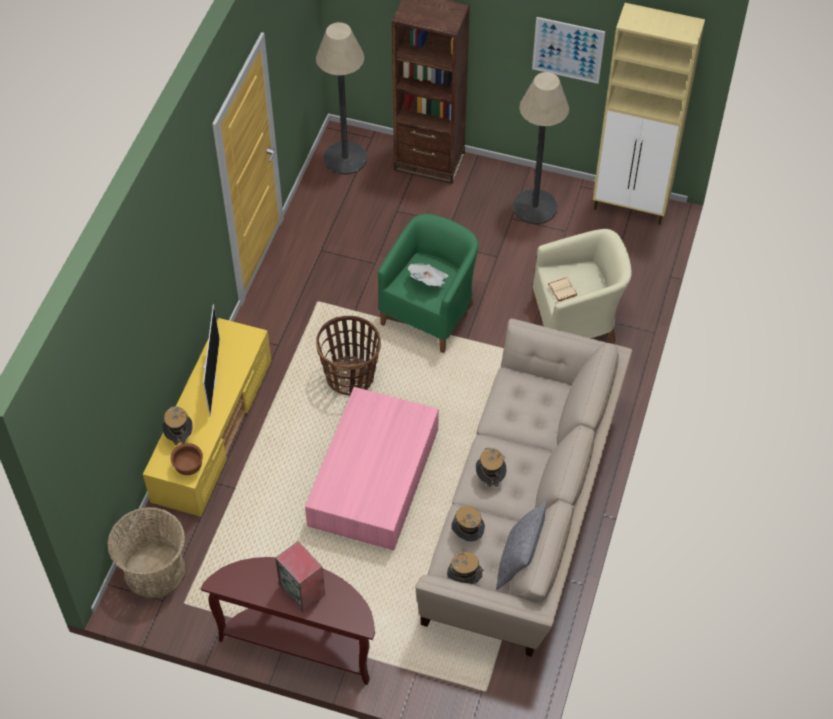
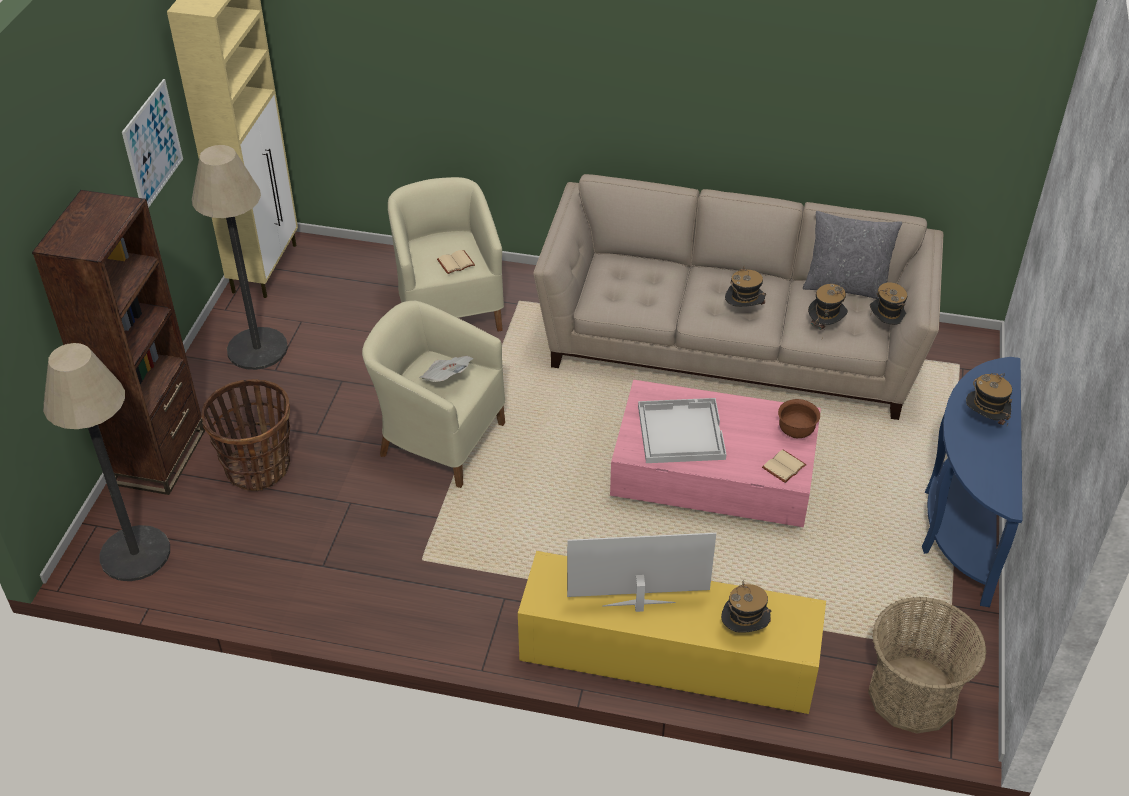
camera: 95 degrees left, 10 degrees down
(188, 467) = (793, 612): brown bowl -> brown bowl (796, 431)
(301, 642) = (960, 525): brown console table -> blue console table
(303, 590) = (984, 421): speaker -> hat
(331, 494) = (784, 468): none -> beige book
(350, 377) = (553, 512): basket -> basket (258, 467)
(377, 432) = (680, 432): none -> white tray
(430, 313) = (438, 439): green armchair -> beige armchair

